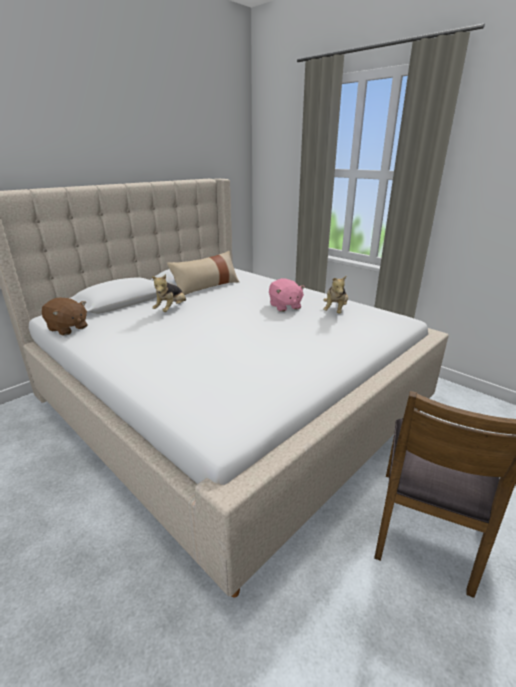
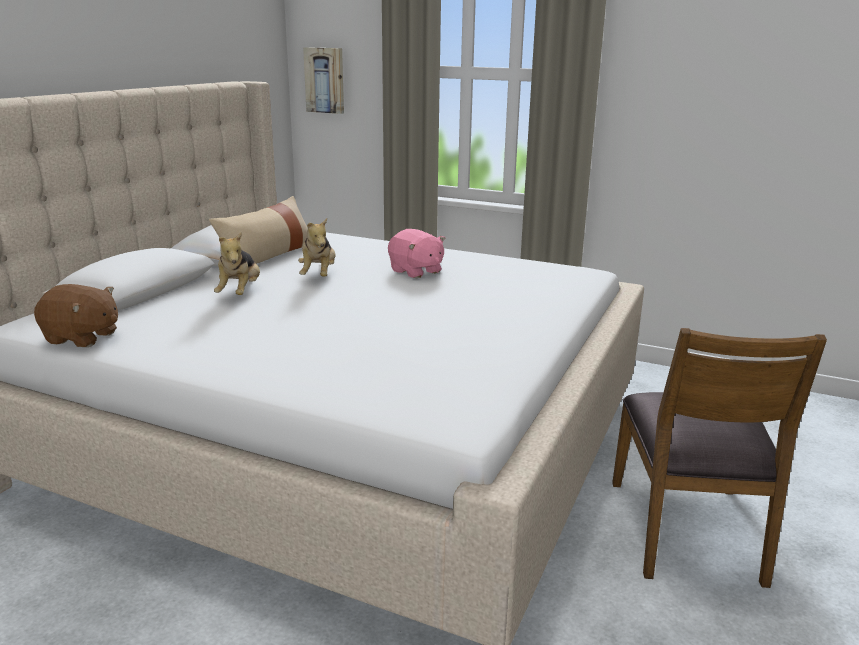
camera: 20 degrees left, 5 degrees down
(271, 178) = (325, 80): none -> picture
(335, 311) = (491, 270): plush toy -> plush toy (319, 275)

